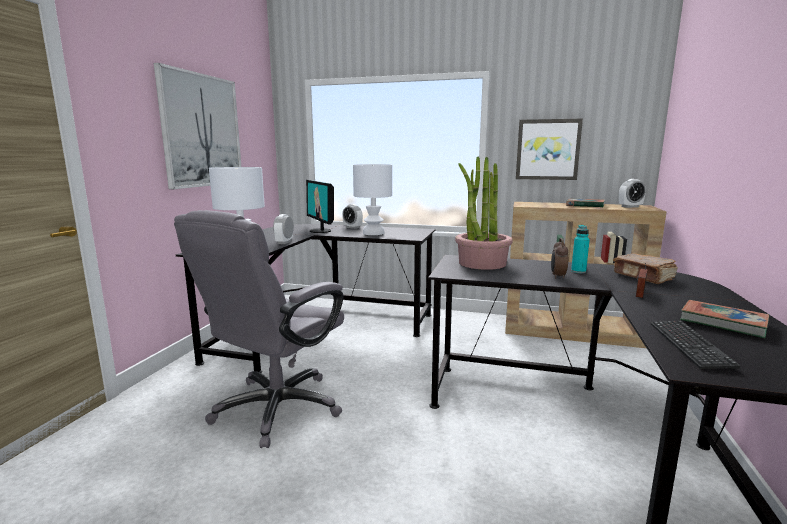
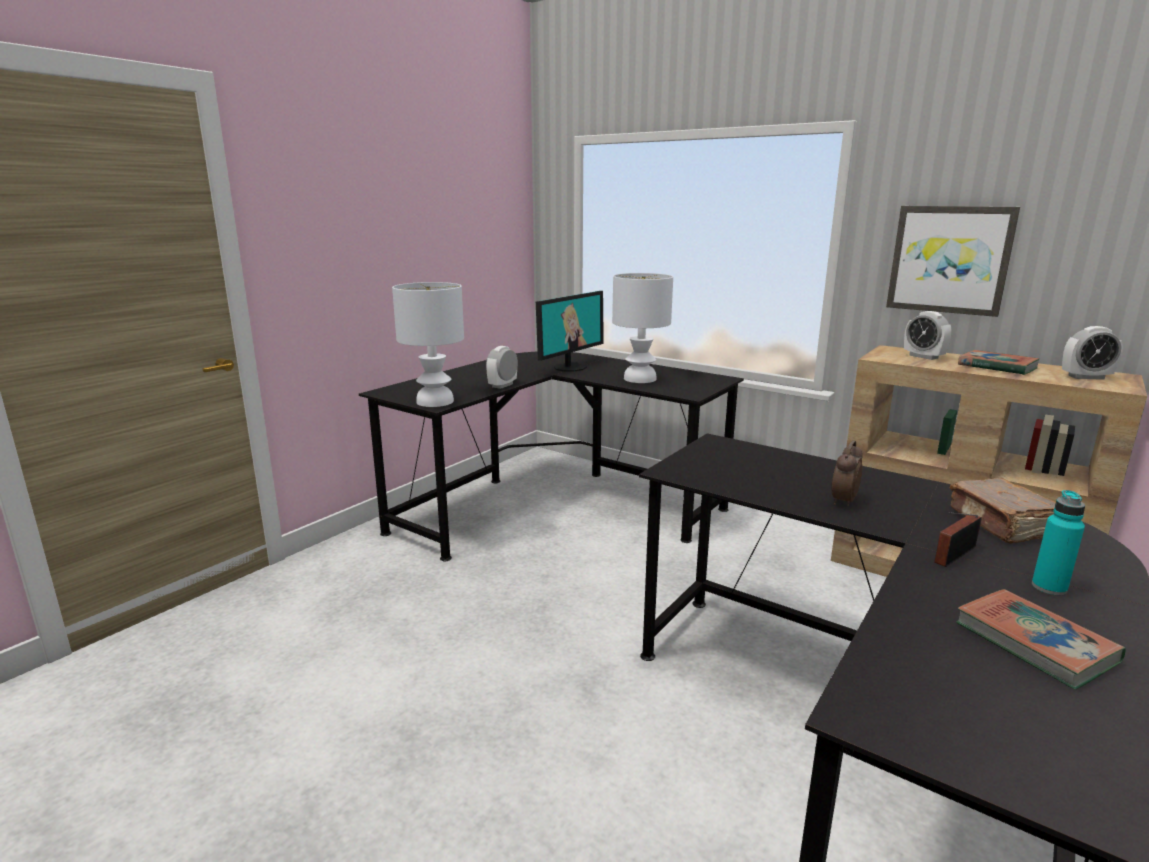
camera: 20 degrees right, 5 degrees up
(202, 131) = (412, 224): picture -> none
(277, 407) = (445, 613): grey office chair -> none
(320, 231) = (569, 367): monitor -> monitor turned 135 degrees counterclockwise
(352, 227) = (620, 365): alarm clock -> alarm clock (923, 356)
(481, 263) = (745, 458): potted plant -> none
(578, 271) = (891, 496): turquoise bottle -> turquoise bottle (1049, 587)
(689, 345) = (913, 673): keyboard -> none

